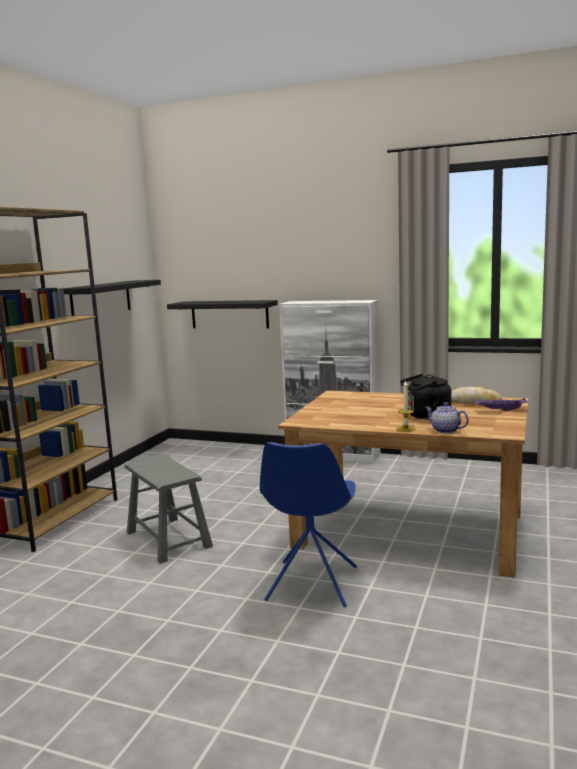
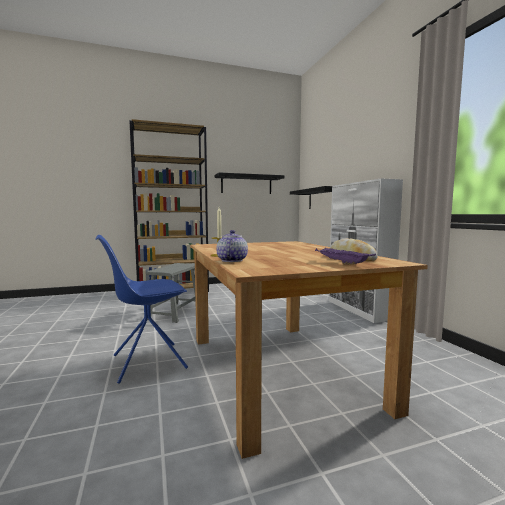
camera: 50 degrees right, 5 degrees down
(426, 416) = (269, 254): black kettle -> none

